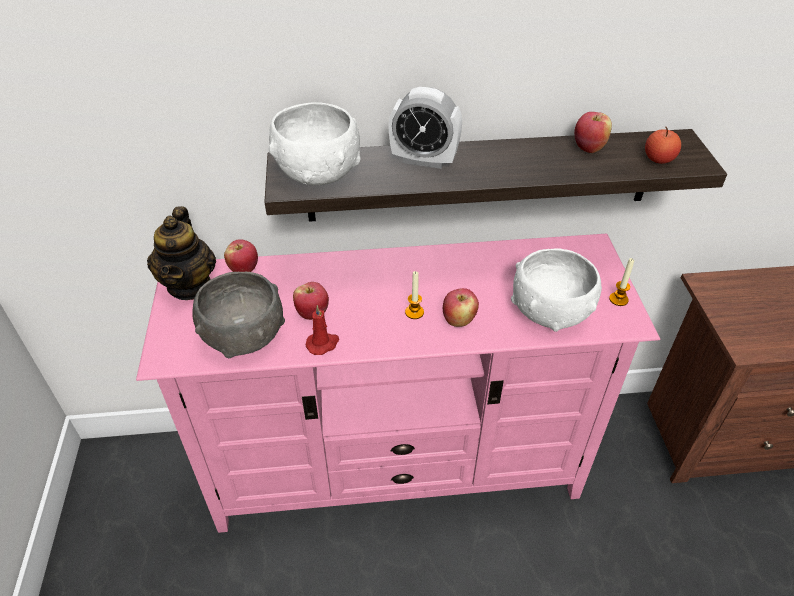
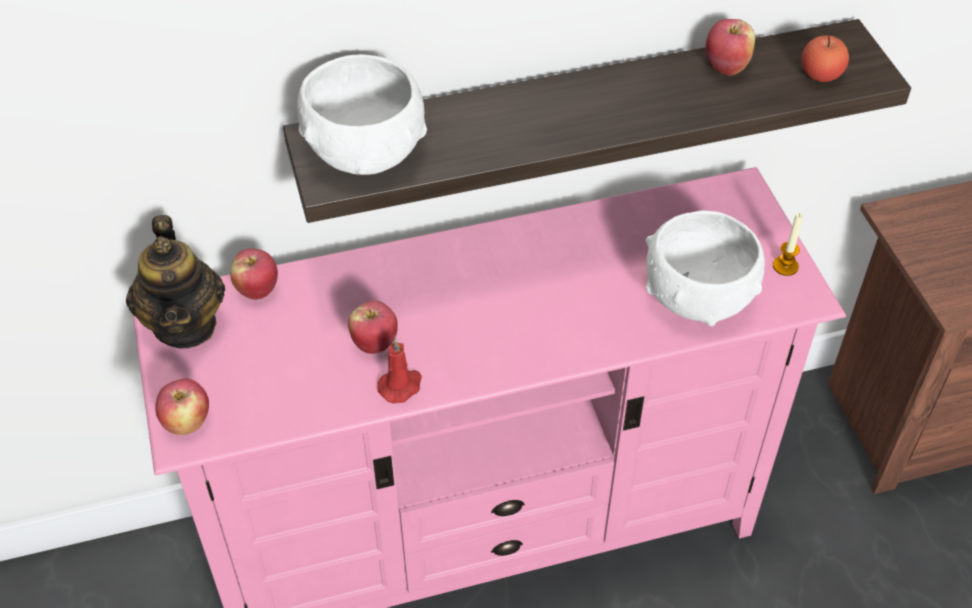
camera: 10 degrees left, 5 degrees up
(244, 336) = (288, 390): grey bowl -> none
(414, 312) = (515, 322): candle -> none
(424, 160) = (507, 113): alarm clock -> none
(458, 320) = (578, 325): apple -> apple (187, 422)

